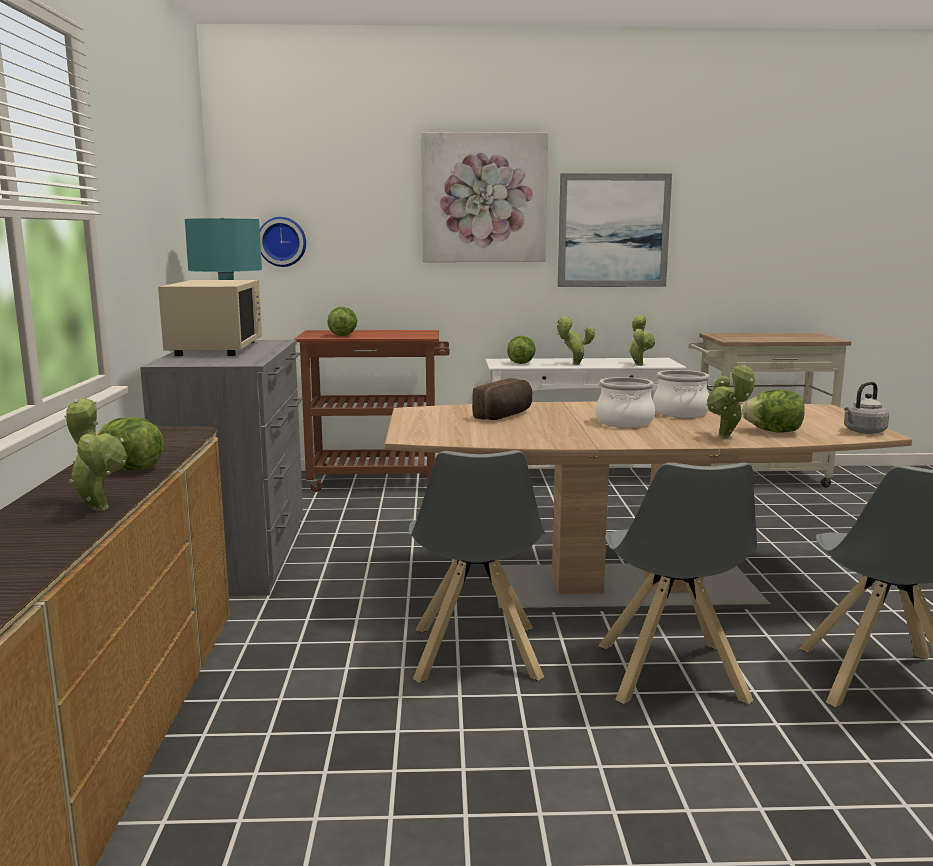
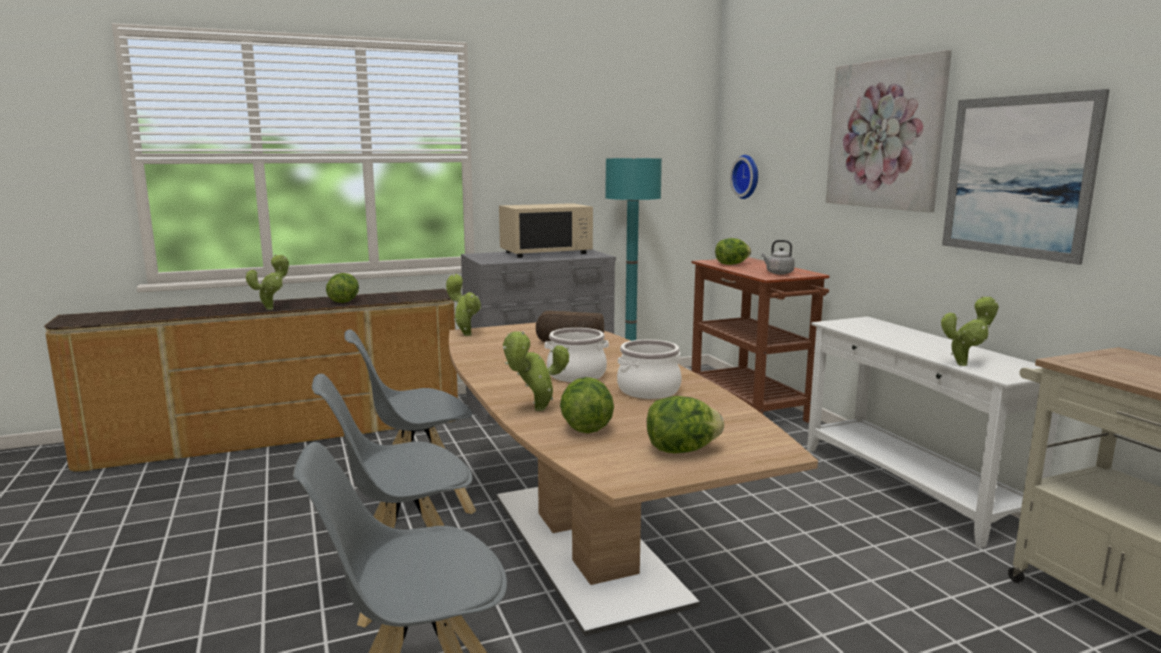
camera: 70 degrees right, 0 degrees up
(521, 363) = (863, 327): lettuce -> lettuce (681, 450)
(574, 364) = (901, 342): potted plant -> potted plant (465, 334)
(863, 432) = (629, 470): grey kettle -> grey kettle (778, 273)

